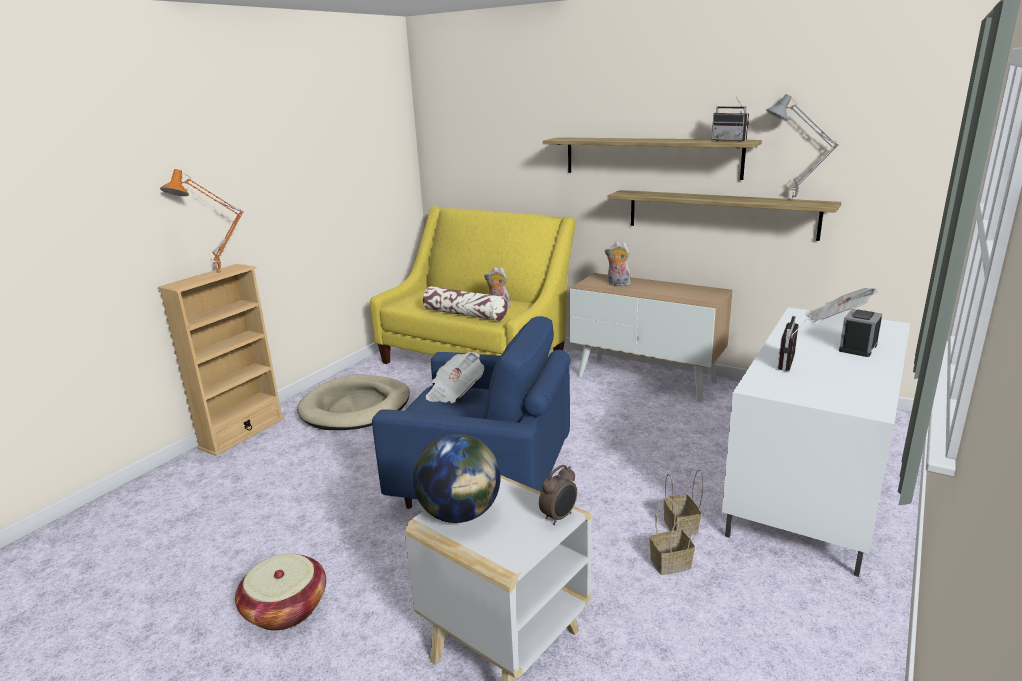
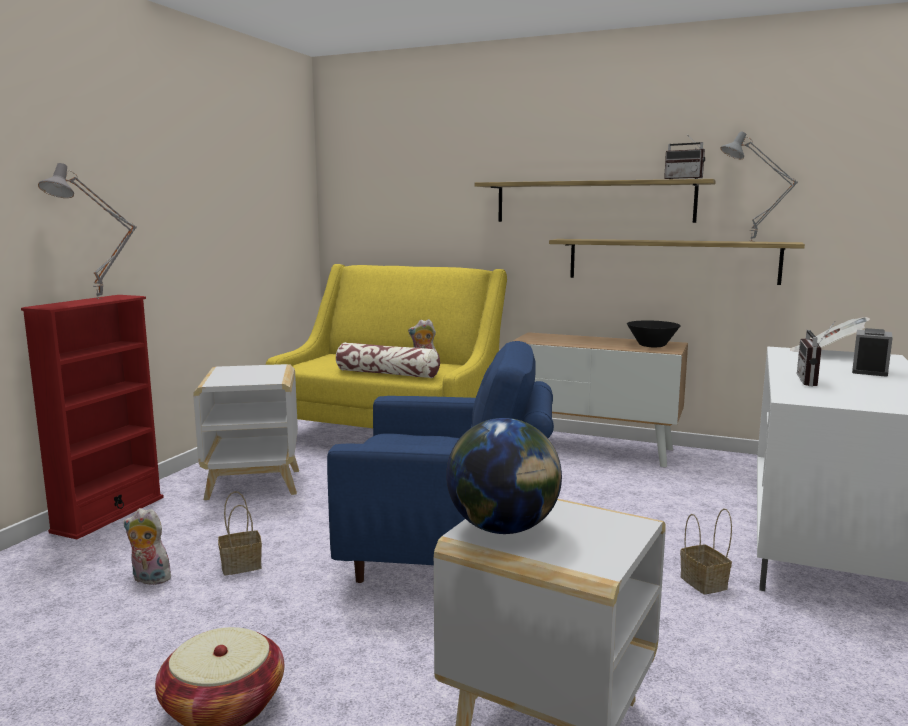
camera: 10 degrees left, 10 degrees down
(219, 273) = (100, 299): orange table lamp -> grey table lamp
(242, 433) = (109, 514): beige bookcase -> red bookcase
(356, 407) = (255, 484): beige dog bed -> white side table
(455, 392) = (409, 439): newspaper -> none
(559, 517) = (633, 526): alarm clock -> none
(617, 284) = (561, 339): plush toy -> plush toy (149, 579)
(669, 564) = (710, 621): basket -> basket (240, 566)
(695, 294) = (652, 345): none -> black bowl

